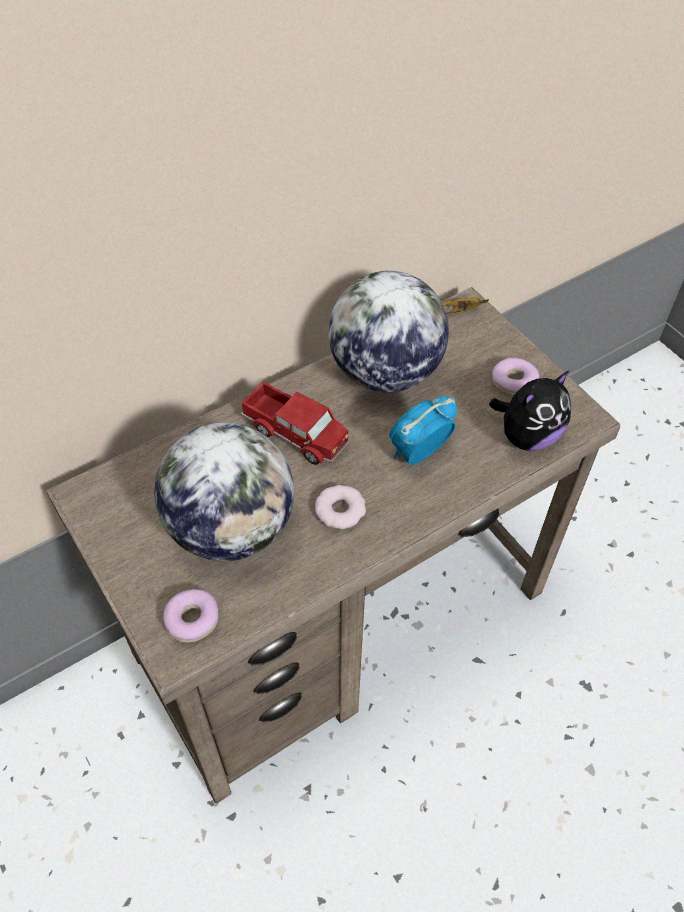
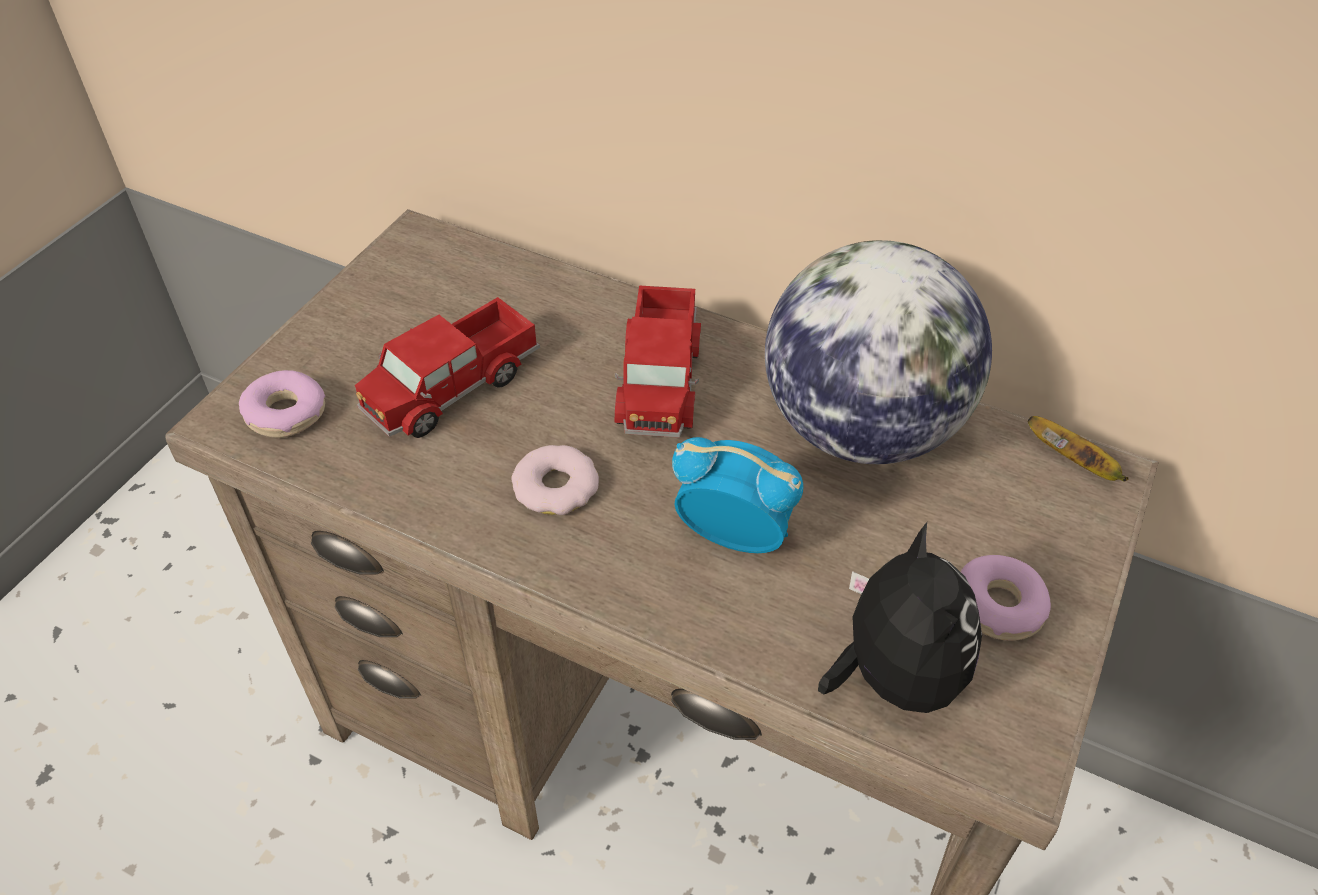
camera: 60 degrees right, 5 degrees down
(231, 528) = (451, 387): globe -> toy truck
(527, 436) = (892, 675): plush toy -> plush toy turned 120 degrees counterclockwise

